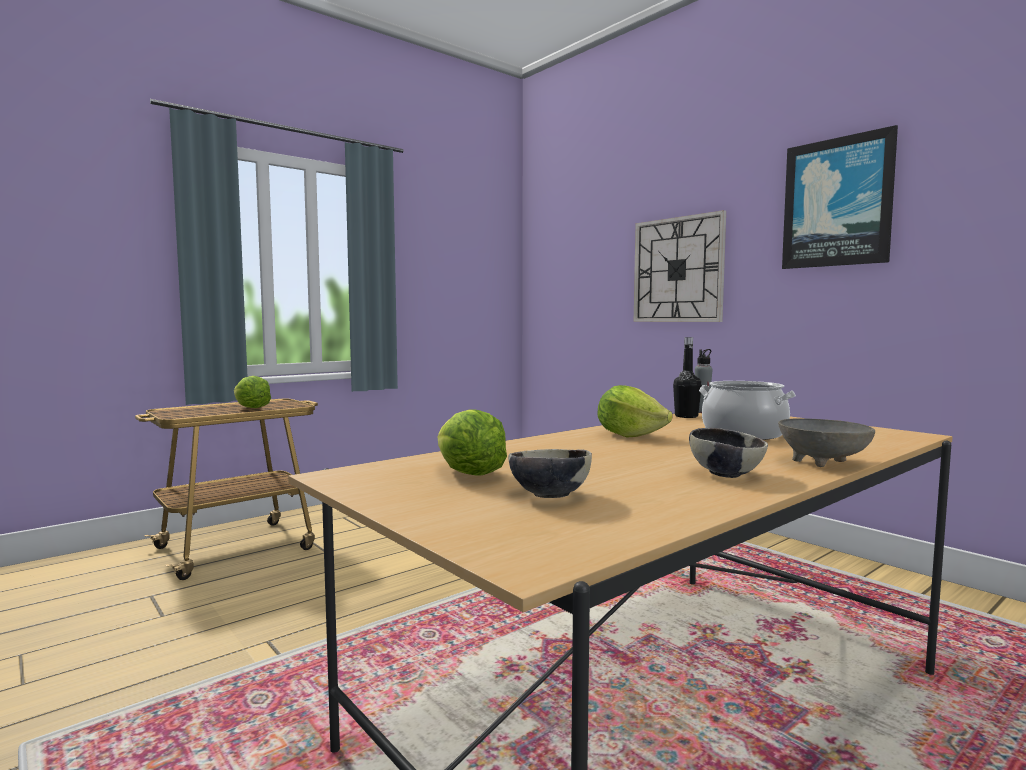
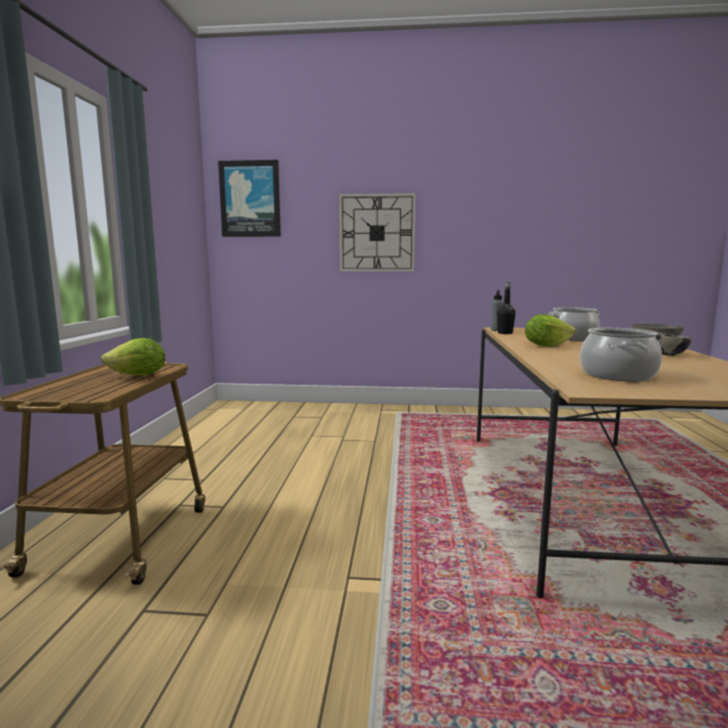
camera: 45 degrees left, 5 degrees up
(469, 474) = (618, 375): lettuce -> cooking pot
(549, 496) = (688, 375): bowl -> none
(837, 202) = (490, 198): picture -> picture (250, 199)

